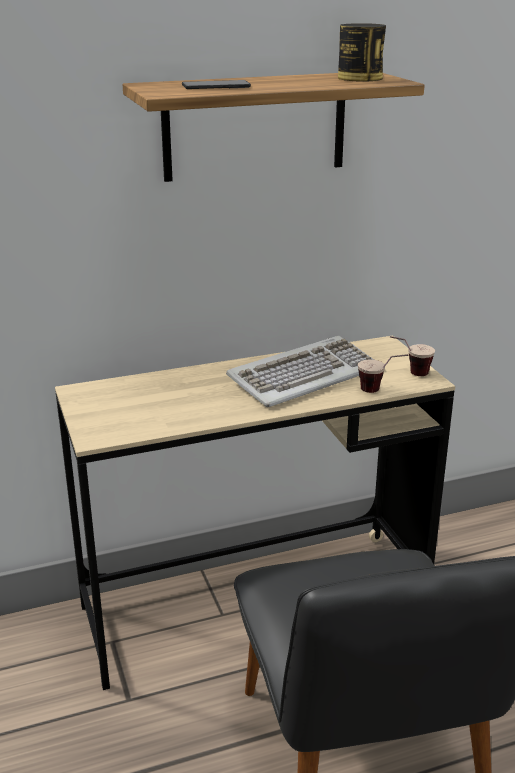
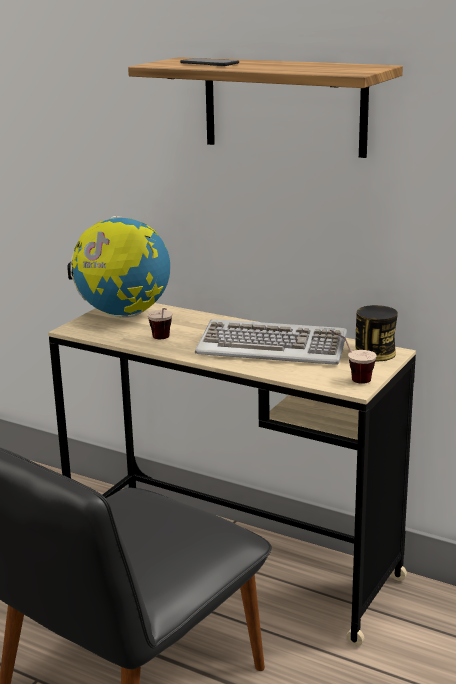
camera: 50 degrees right, 5 degrees down
(108, 402) = (123, 314): none -> globe
(360, 78) = (342, 68): can -> can (375, 353)
(380, 391) = (298, 378): cup -> cup (163, 340)

